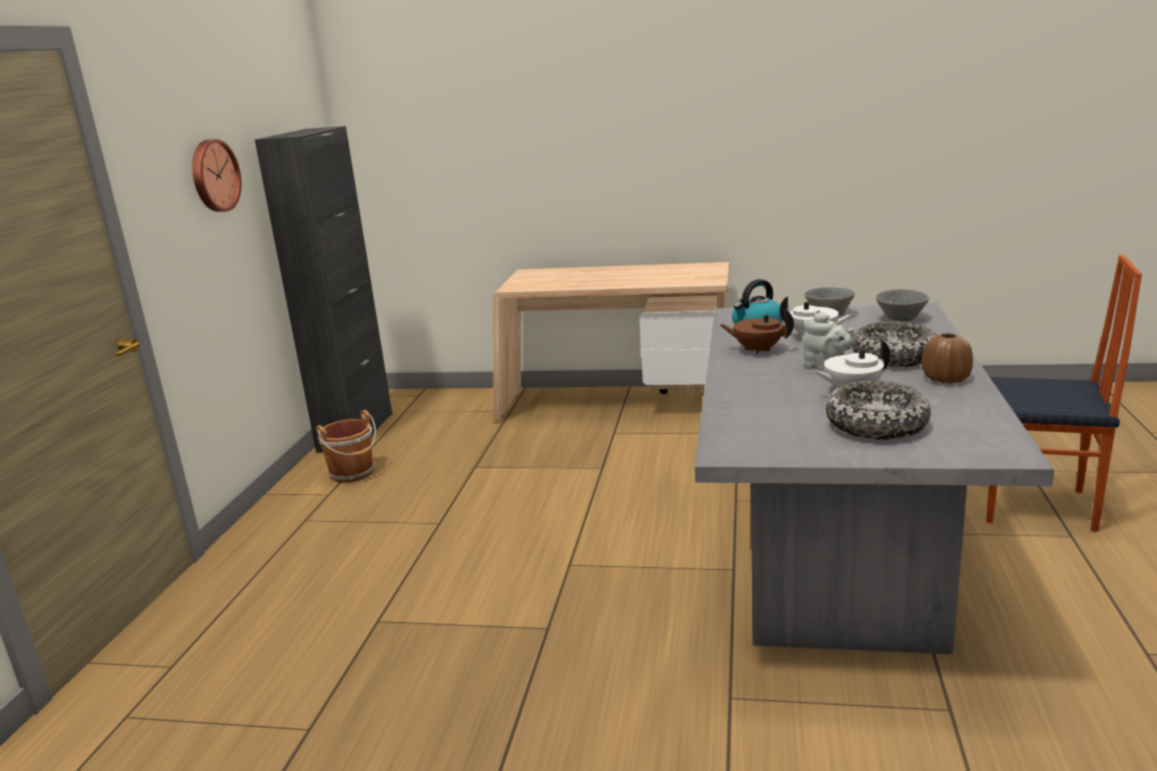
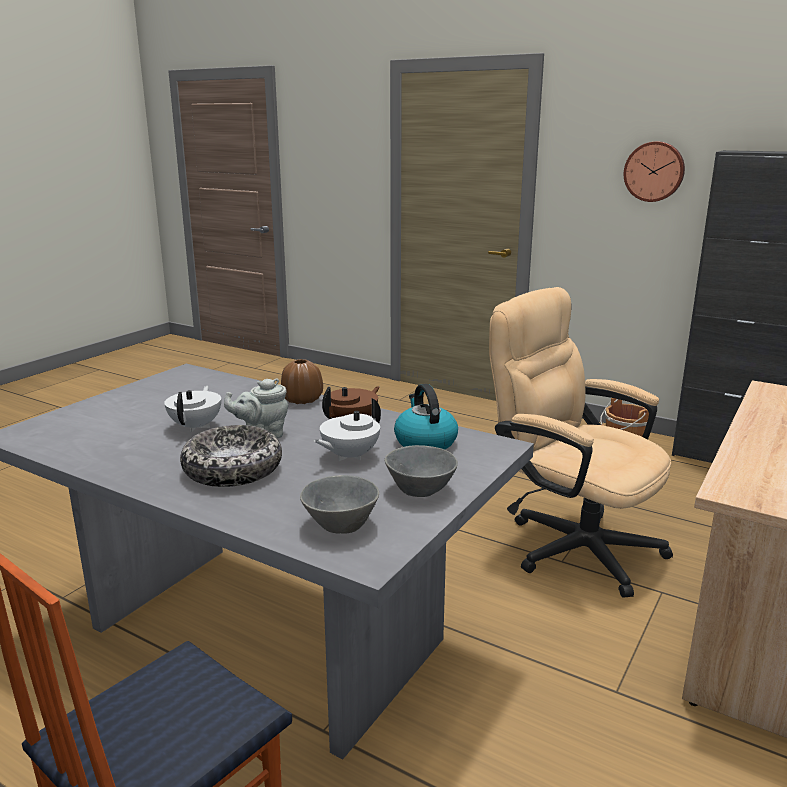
camera: 110 degrees right, 0 degrees up
(571, 468) = (571, 544): none -> beige office chair
(876, 424) = (132, 415): bowl -> none
(946, 379) = (146, 468): brown vase -> brown vase (302, 400)

